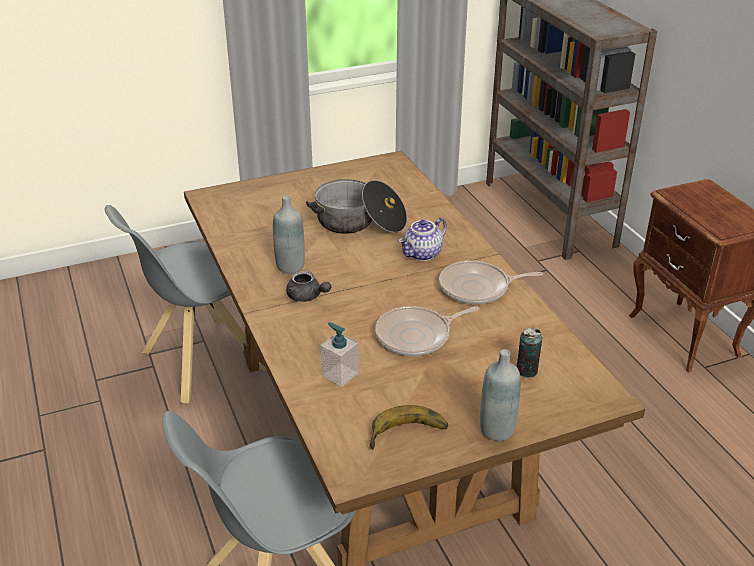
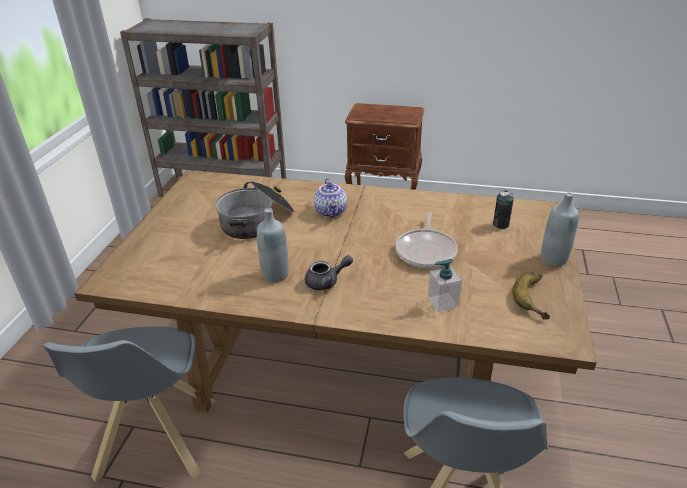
camera: 55 degrees left, 0 degrees up
(477, 288) = (395, 207): frying pan -> none

